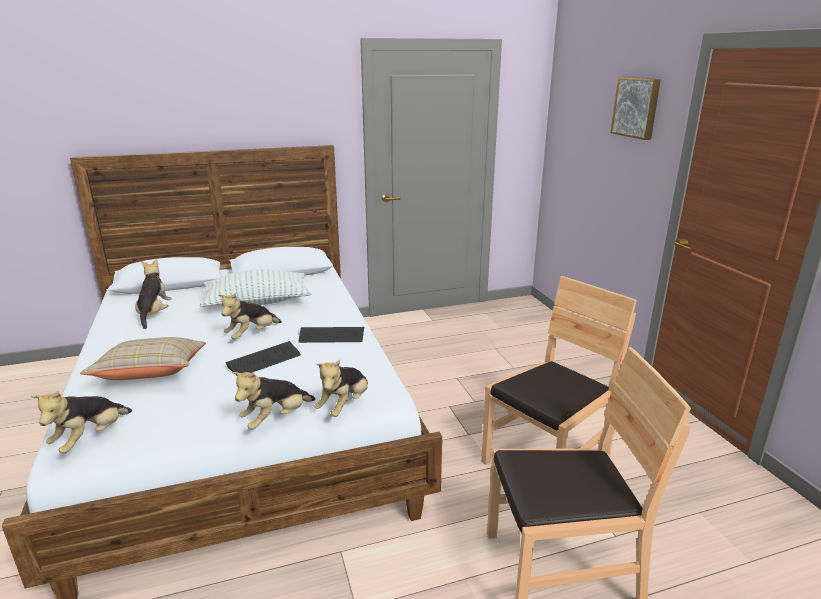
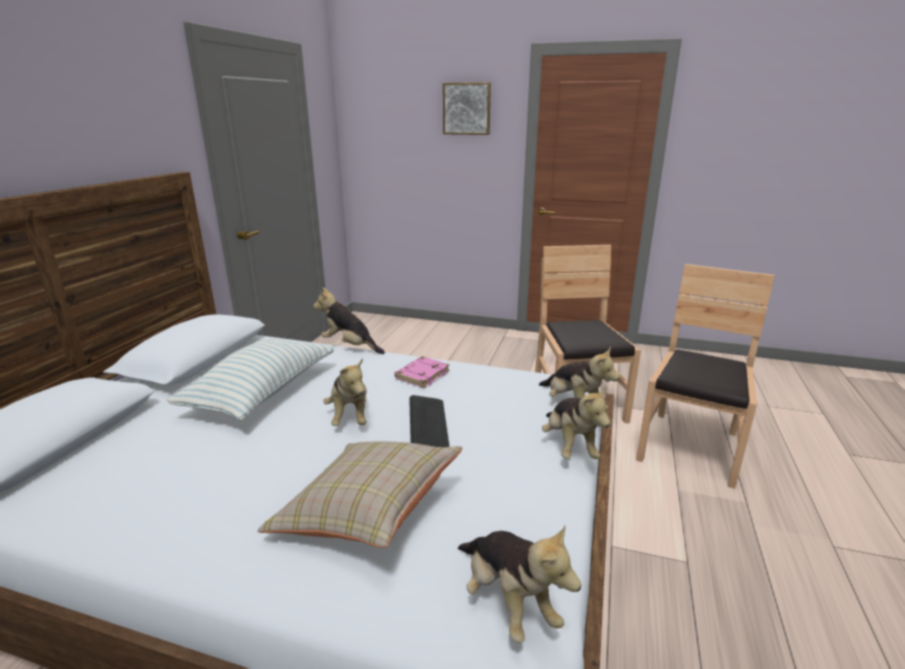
camera: 55 degrees left, 0 degrees up
(154, 314) = (149, 477): plush toy -> plush toy (350, 346)
(331, 336) = (422, 375): keyboard -> pink book

